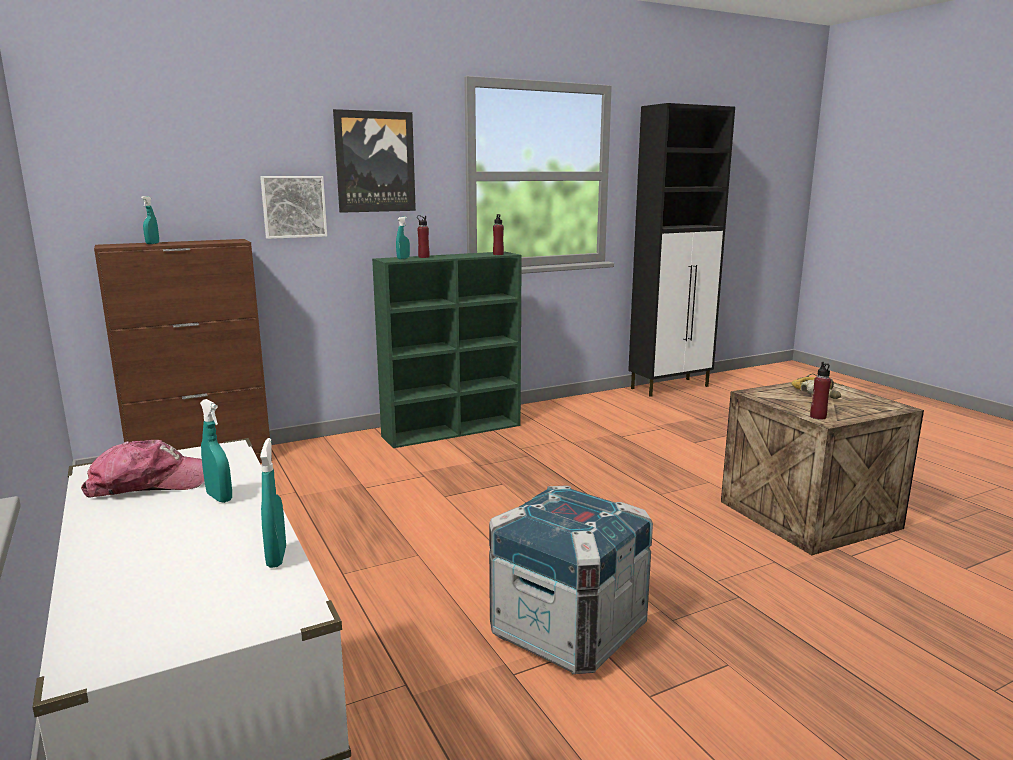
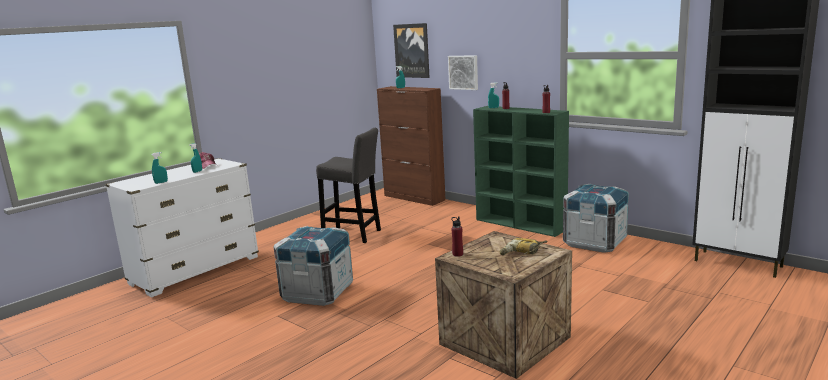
camera: 70 degrees right, 0 degrees up
(307, 548) = (354, 235): none -> grey stool
(375, 162) = (504, 47): picture -> picture (412, 50)
(561, 415) = (594, 242): none -> crate

